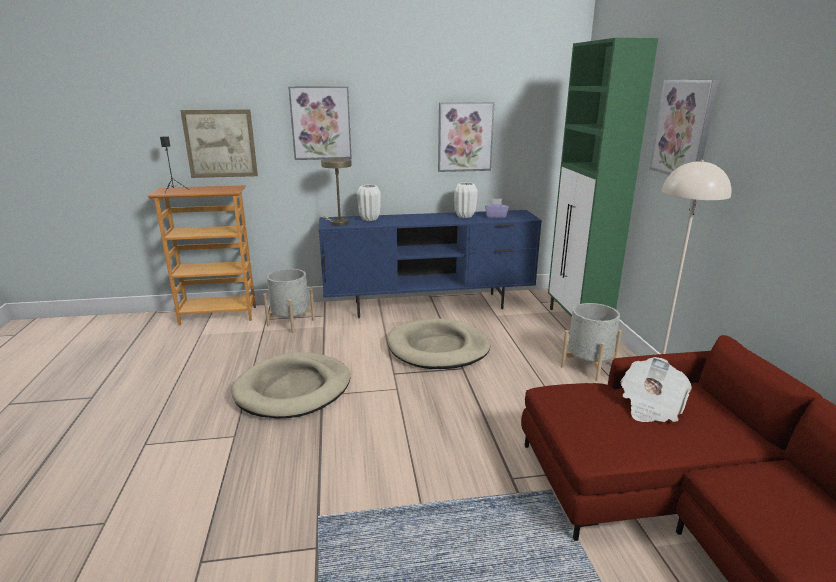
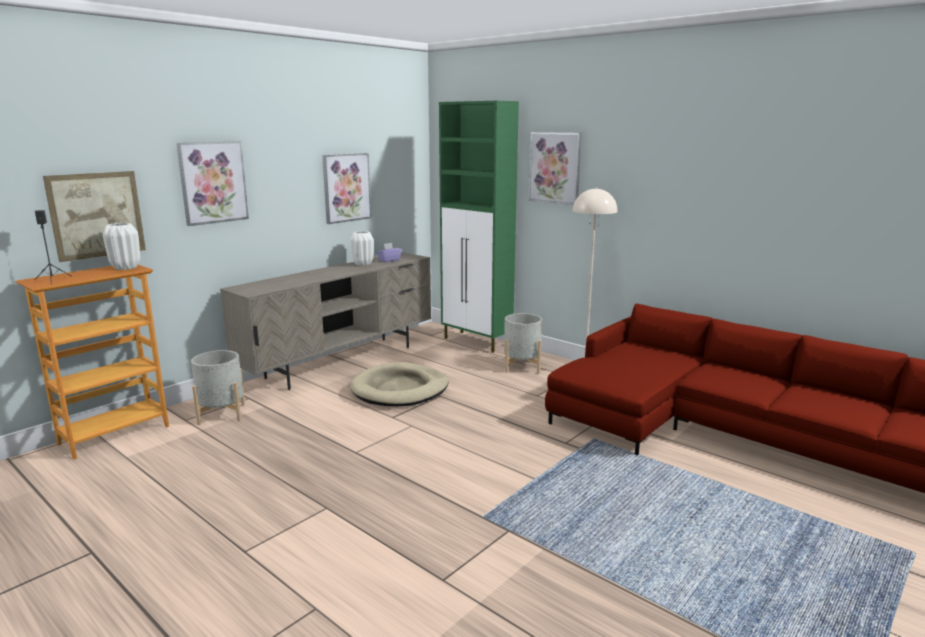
camera: 40 degrees left, 5 degrees down
(293, 389) = (322, 458): beige dog bed -> none
(337, 223) = (254, 289): beige table lamp -> none
(370, 219) = (280, 281): white vase -> white vase (126, 268)
(429, 305) = (342, 362): blue tv stand -> beige tv stand
(650, 406) = (628, 357): newspaper -> none

